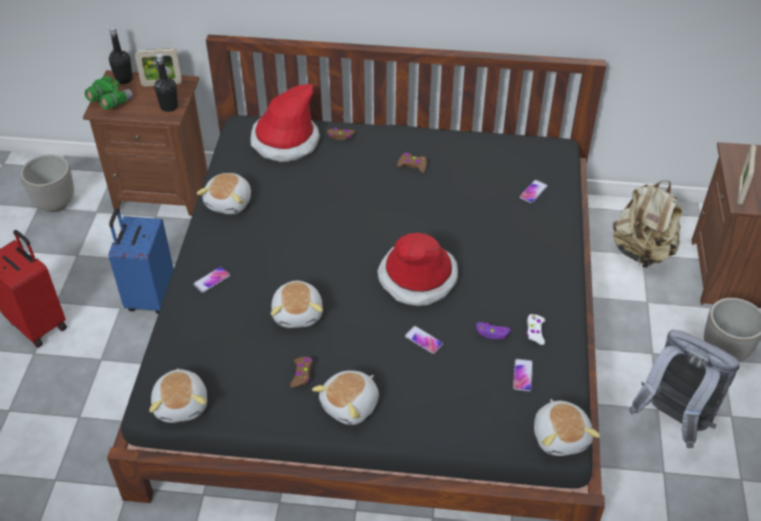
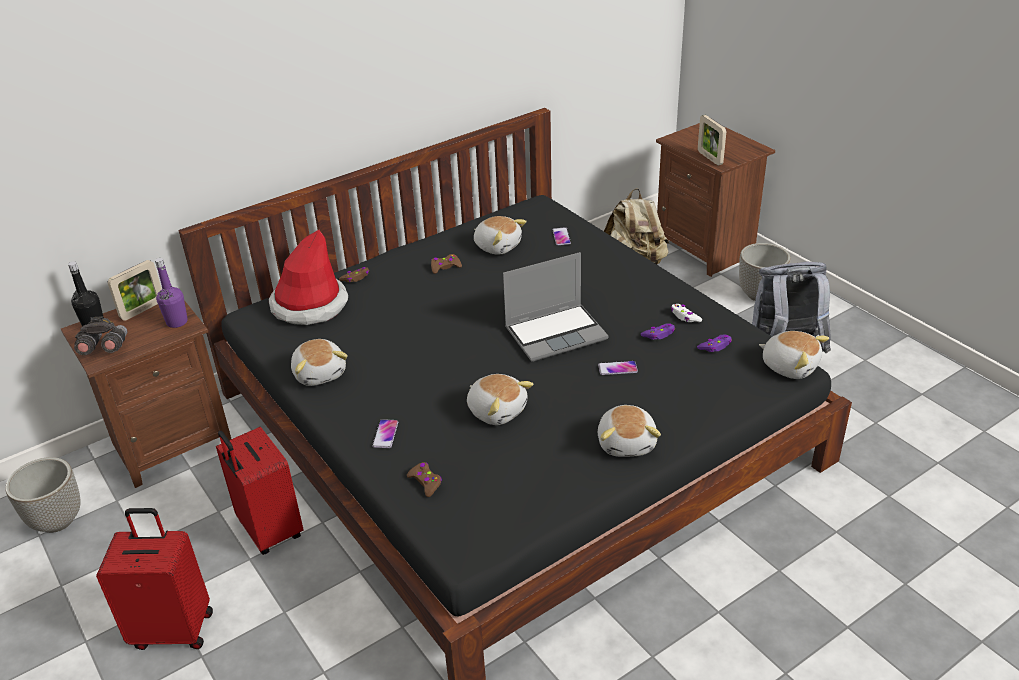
camera: 40 degrees left, 10 degrees down
(110, 102) = (104, 349): green binoculars -> grey binoculars
(149, 296) = (268, 531): blue suitcase -> red suitcase
(169, 107) = (177, 322): black bottle -> purple bottle
(182, 404) = (490, 535): plush toy -> plush toy (498, 246)
(302, 374) = (560, 448): brown game controller -> brown game controller (425, 482)
(418, 278) = (556, 333): hat -> laptop
(522, 375) = (715, 346): phone -> purple game controller

